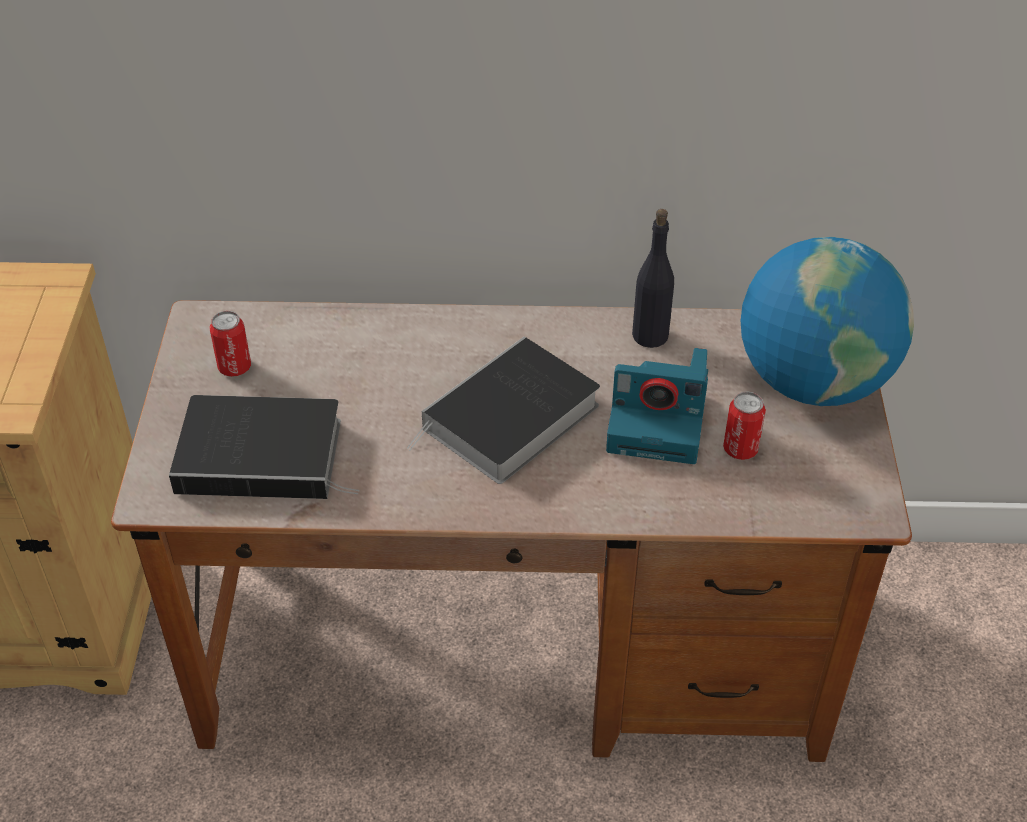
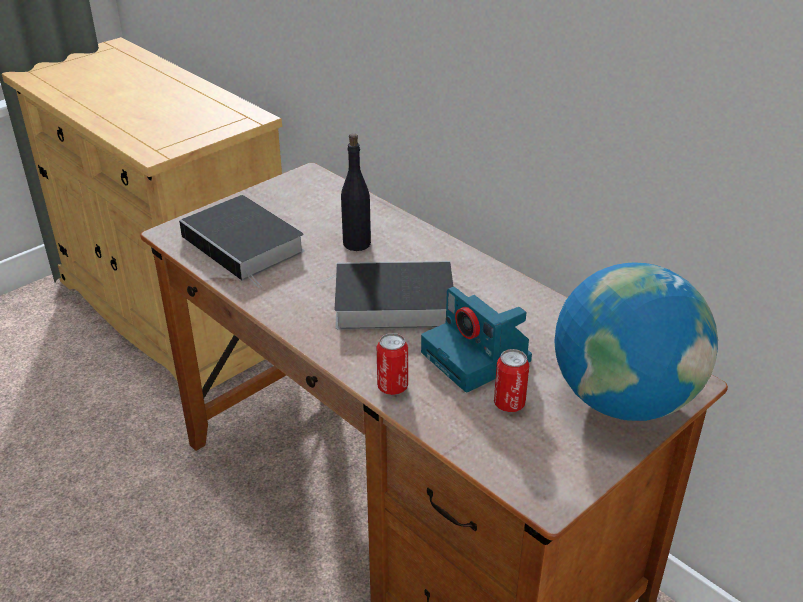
camera: 45 degrees right, 10 degrees down
(234, 367) = (293, 202): can -> can (392, 387)
(650, 335) = (544, 311): black bottle -> black bottle (357, 243)

